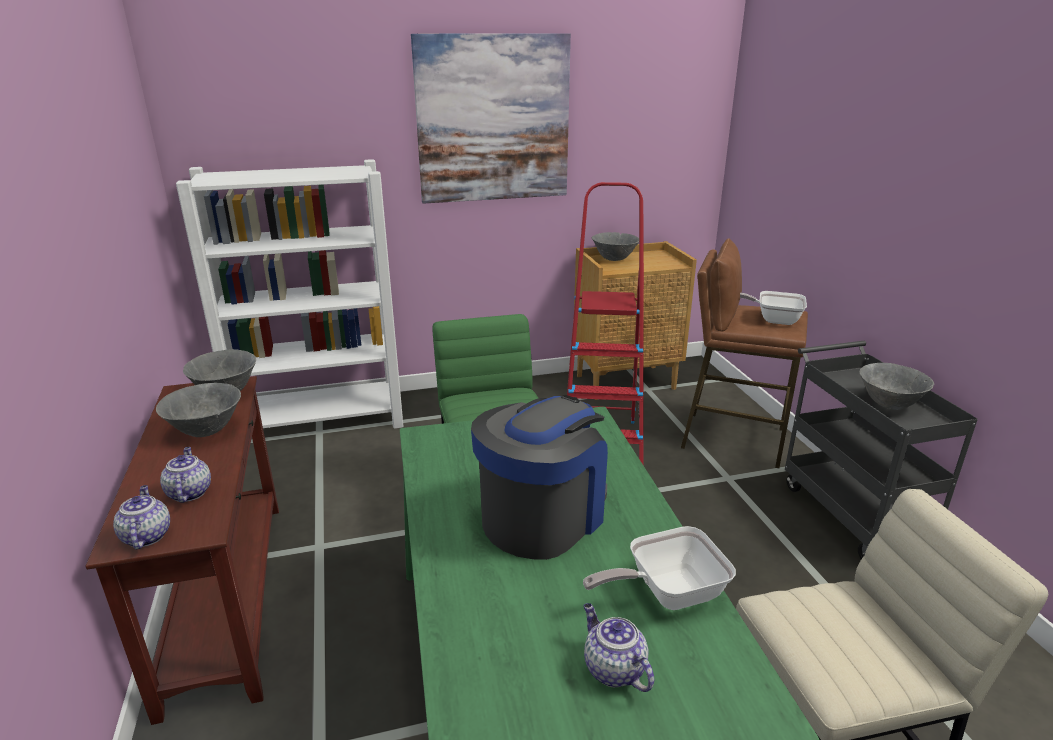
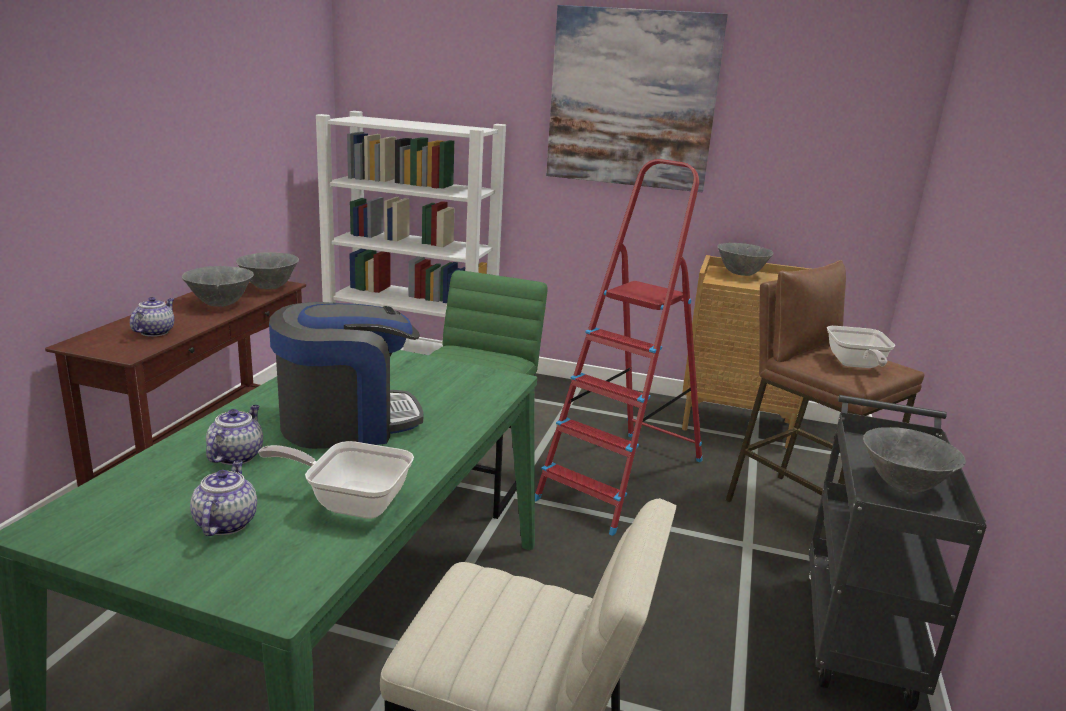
camera: 30 degrees right, 5 degrees down
(146, 536) = (96, 345): teapot -> teapot (236, 456)
(772, 319) = (855, 365): frying pan -> frying pan turned 135 degrees counterclockwise

